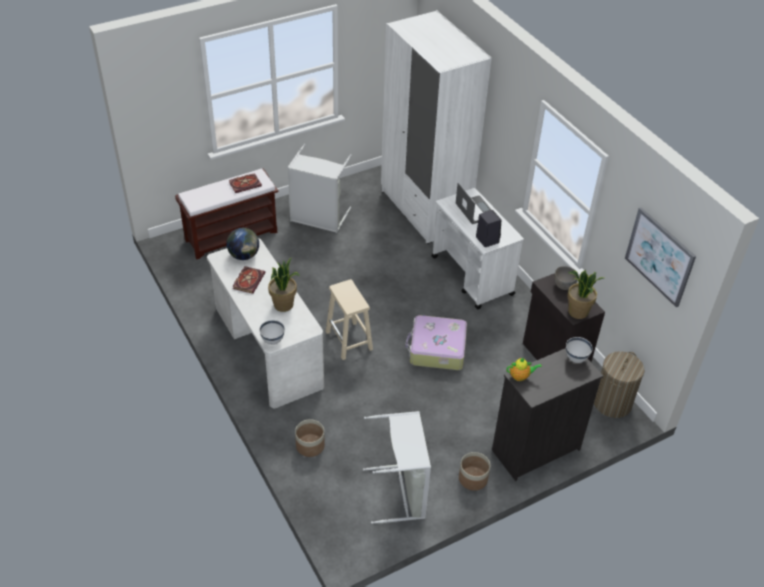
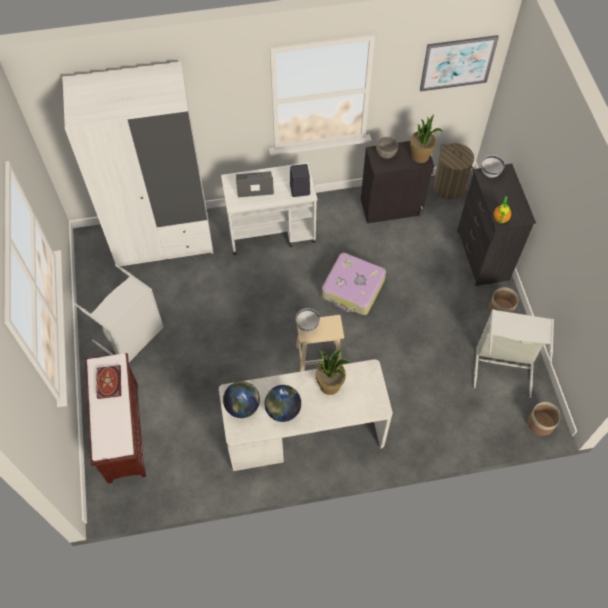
camera: 70 degrees left, 15 degrees up
(248, 280) = (283, 410): book -> globe
(273, 340) = (377, 406): white bowl -> white bowl (307, 326)
(310, 445) = (436, 424): planter -> planter (540, 423)

